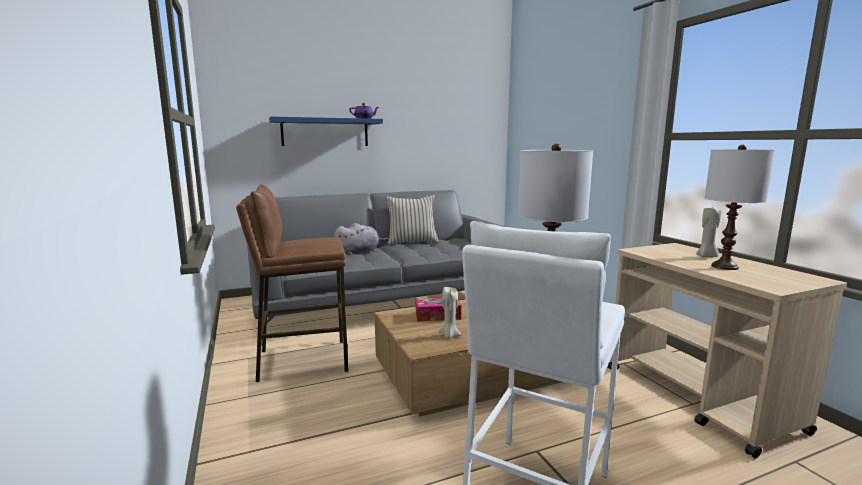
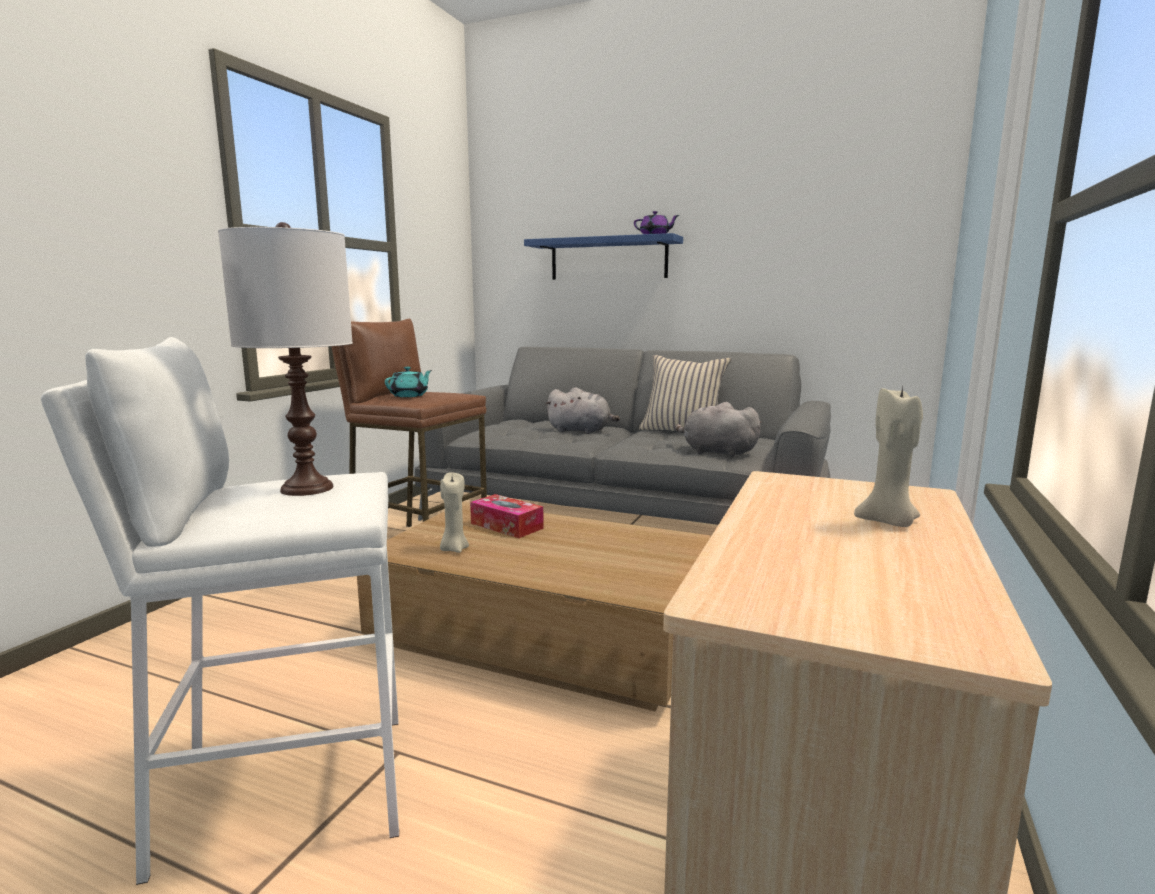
camera: 45 degrees right, 0 degrees up
(304, 245) = (409, 395): none -> turquoise teapot
(458, 249) = (716, 452): none -> grey plush toy
(724, 266) = (827, 543): white table lamp -> none

